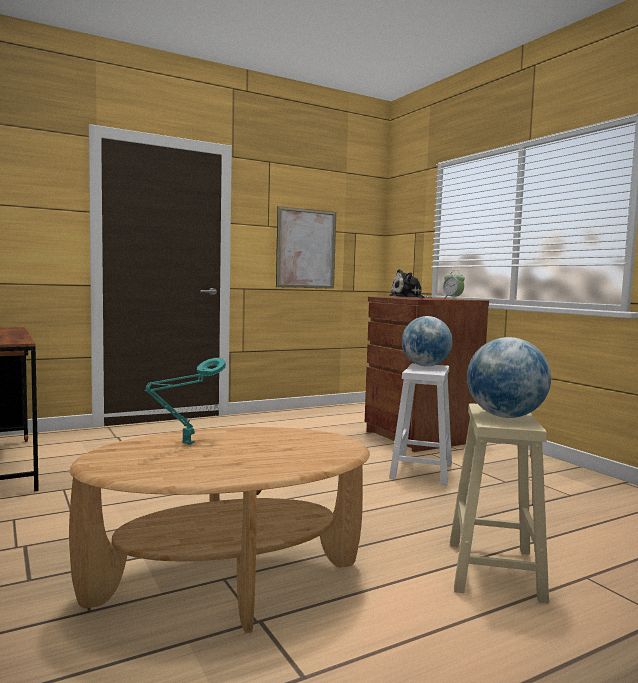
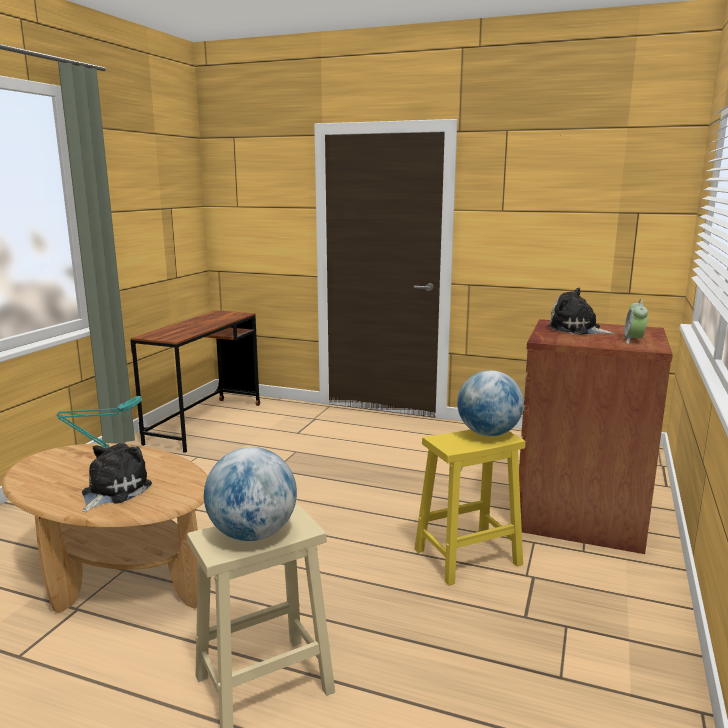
camera: 50 degrees right, 10 degrees up
(275, 454) = (113, 491): none -> plush toy
(306, 248) = (553, 237): picture -> none
(421, 470) = (468, 556): white stool -> yellow stool

